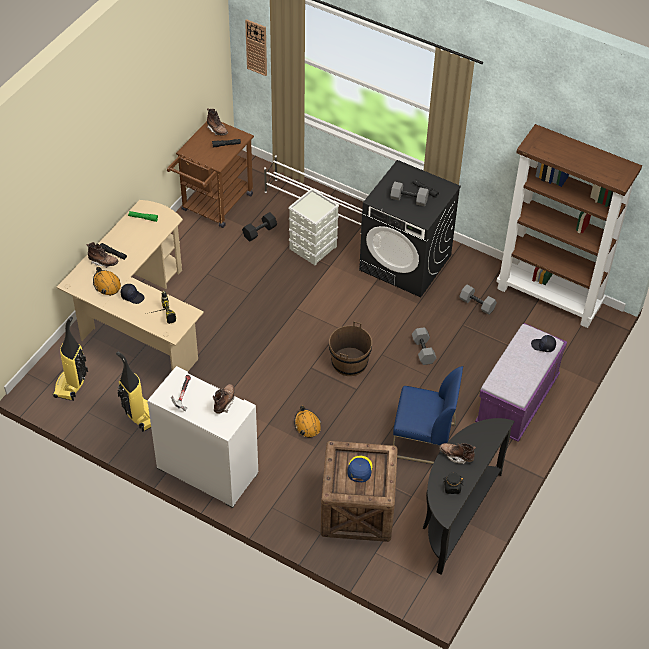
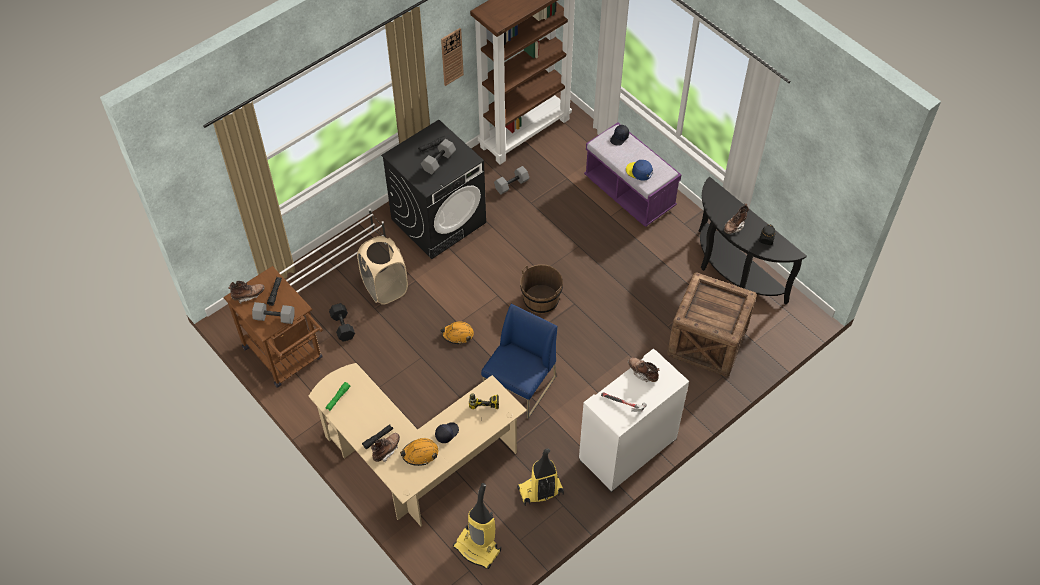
camera: 70 degrees left, 5 degrees up
(256, 47) = (204, 201): wall clock -> wall clock (451, 56)
(307, 425) = (602, 353): orange hard hat -> orange hard hat (458, 334)
(313, 247) = (385, 287): grey storage box -> beige laundry basket
(359, 469) = (710, 307): blue cap -> blue cap (639, 171)
(423, 441) = (649, 271): blue chair -> blue chair (520, 386)
(424, 351) = (549, 240): grey dumbbell -> grey dumbbell (275, 317)

